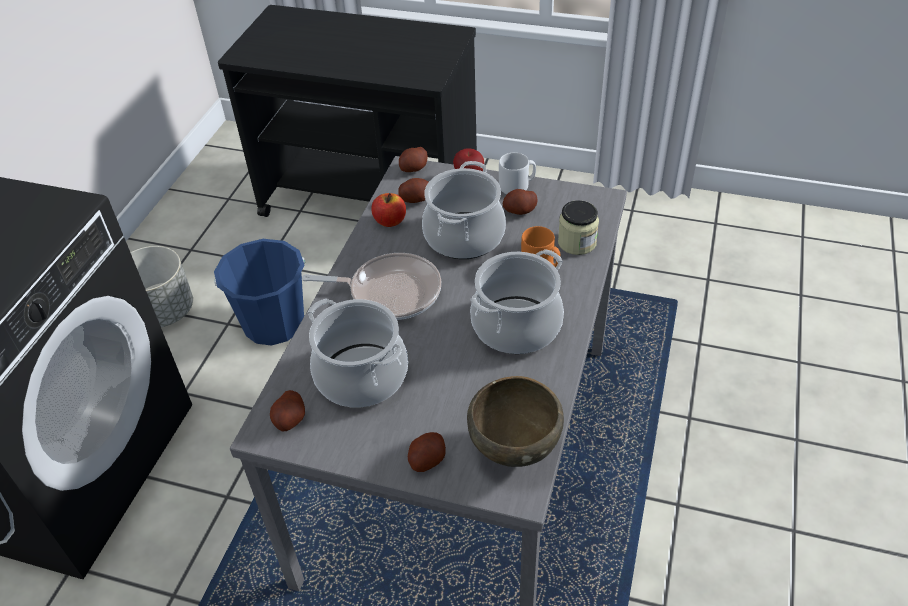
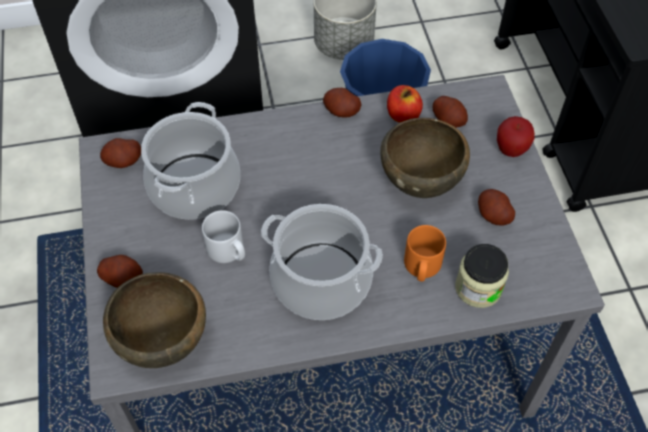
camera: 60 degrees right, 10 degrees up
(390, 292) = (307, 159): frying pan -> none
(414, 168) = (494, 98): potato -> potato (341, 111)
(463, 236) = (421, 183): cooking pot -> brown bowl
(517, 186) = (532, 196): grey mug -> grey mug (228, 251)

